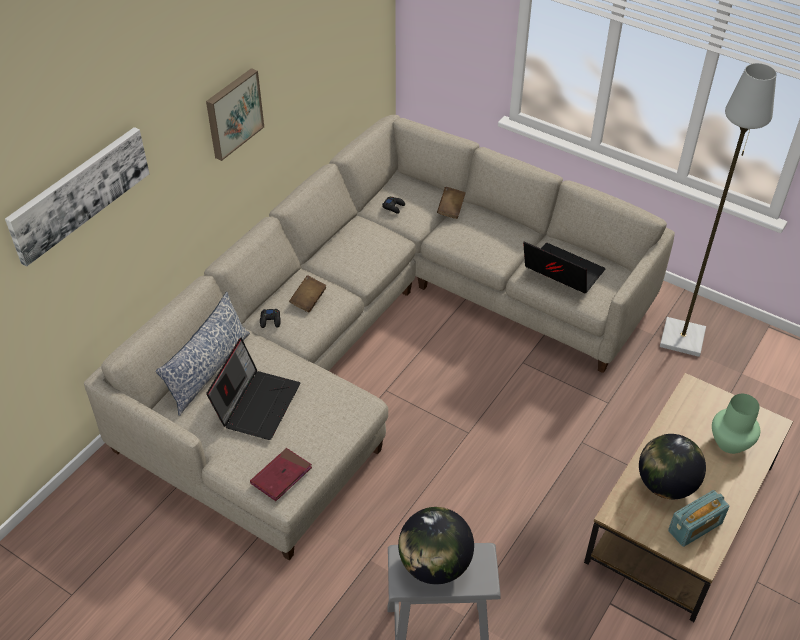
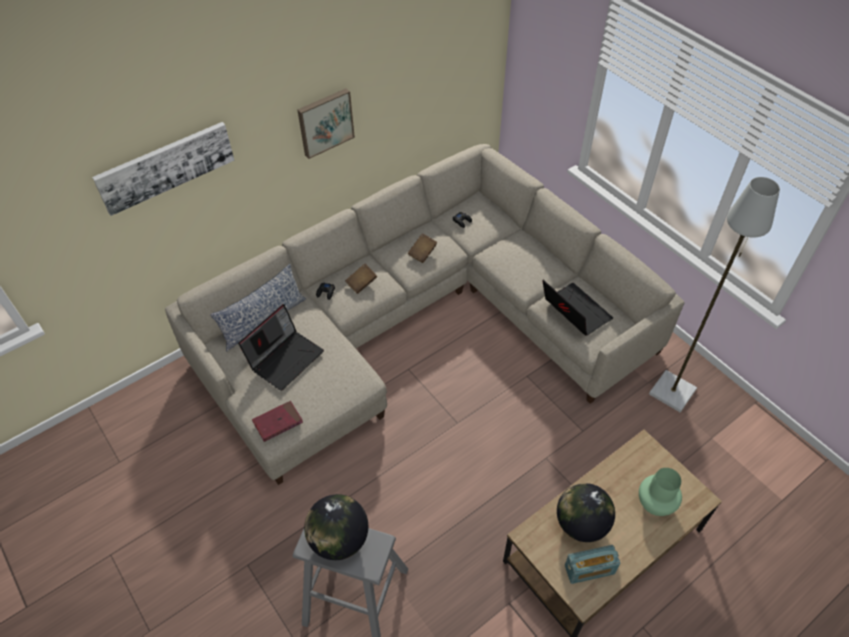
camera: 20 degrees right, 5 degrees up
(451, 209) = (507, 234): brown book -> brown book (422, 253)

